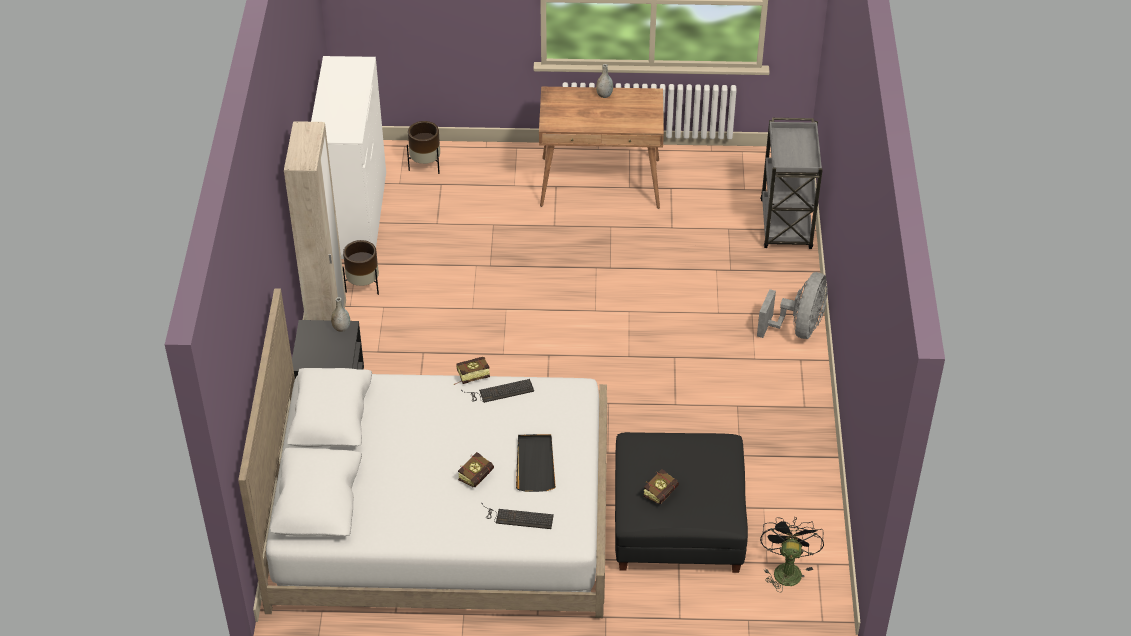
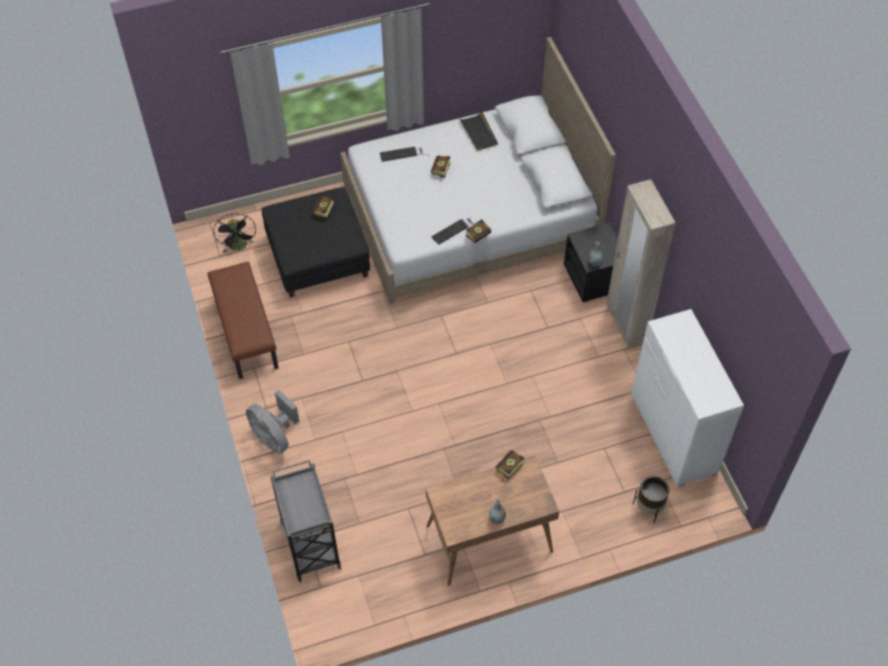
camera: 160 degrees right, 10 degrees up
(363, 286) = (624, 369): brown planter -> none
(535, 464) = (407, 189): black tray -> black tray (478, 133)
(573, 126) = (507, 469): none -> book
(798, 328) = (274, 436): grey fan -> grey fan turned 45 degrees counterclockwise
(805, 451) = (245, 332): none -> brown bench

